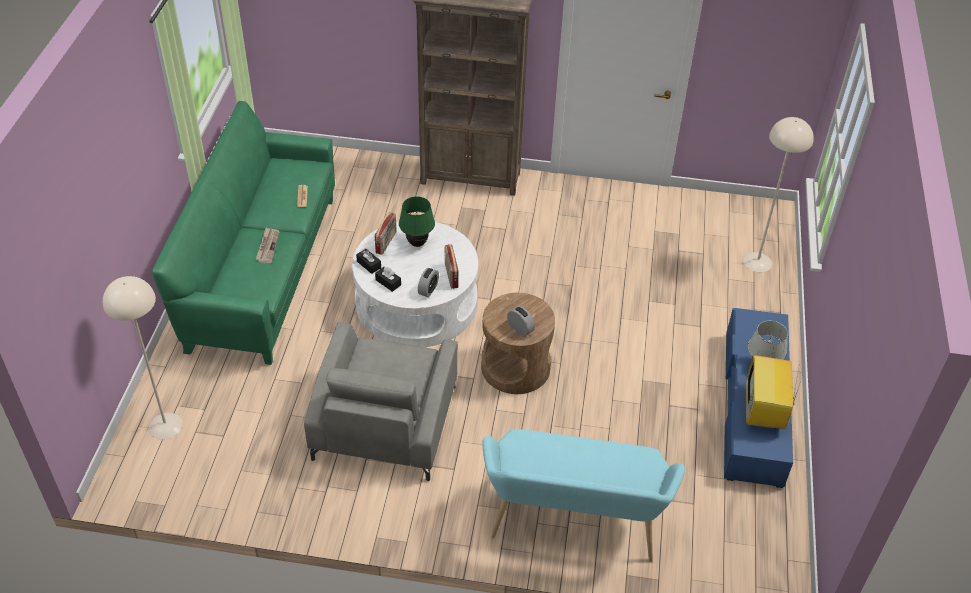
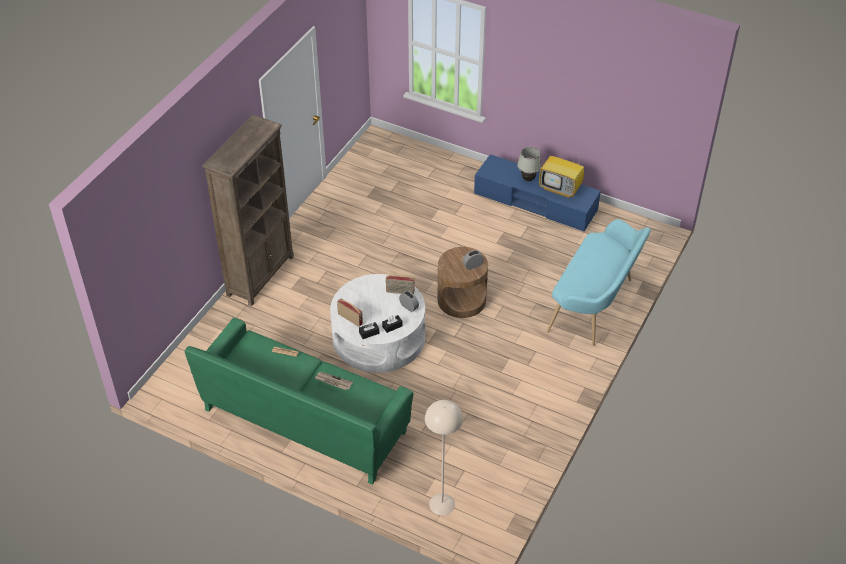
camera: 70 degrees left, 0 degrees up
(385, 421) = (483, 377): grey armchair -> none
(417, 243) = (359, 302): green table lamp -> none
(757, 262) = (418, 159): beige floor lamp -> none

